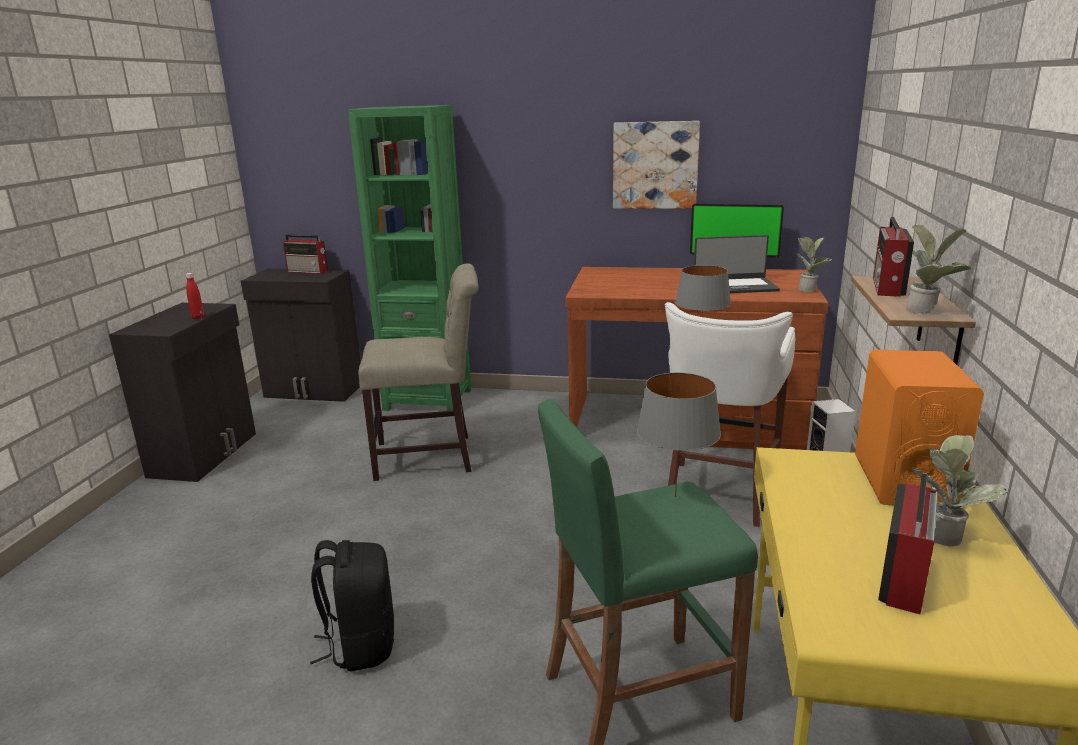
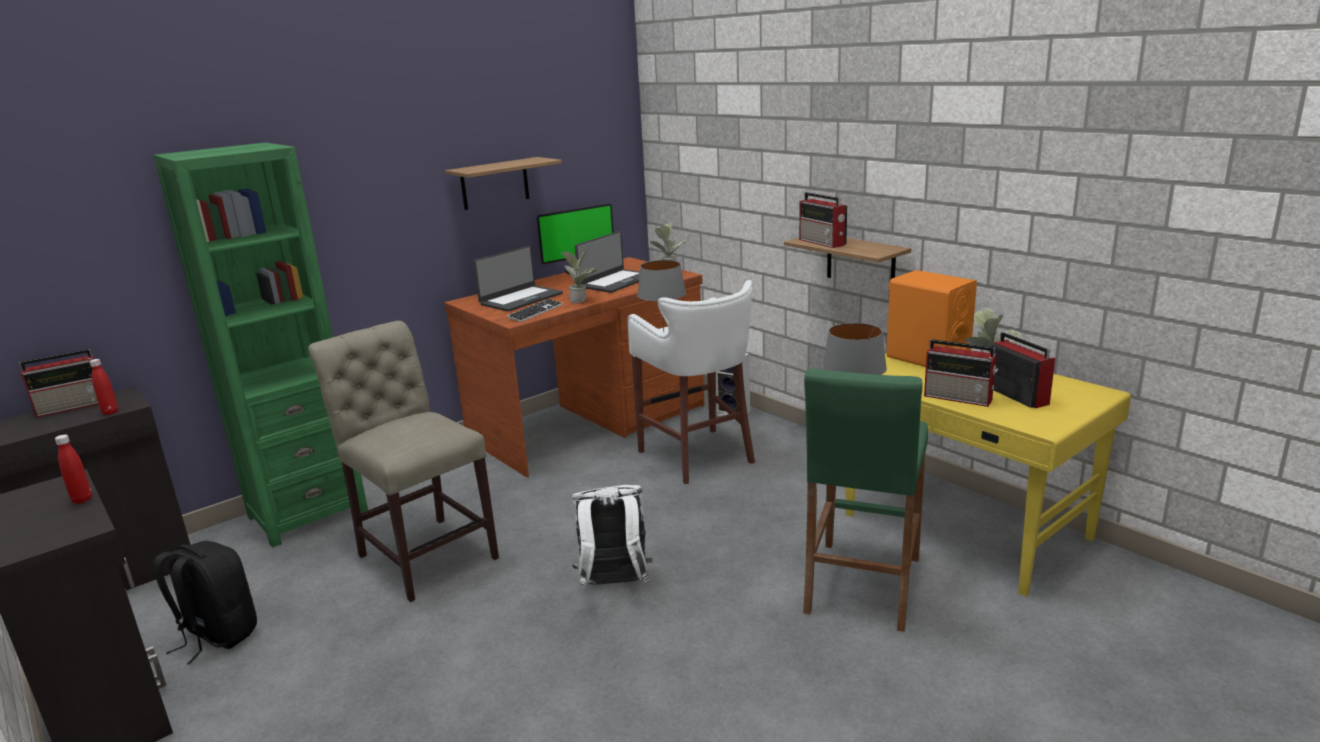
camera: 50 degrees left, 0 degrees up
(308, 279) = (110, 412): none -> red bottle
(361, 645) = (662, 694): black backpack -> black backpack (217, 636)
(430, 457) = (424, 553): beige chair -> beige chair turned 75 degrees counterclockwise
(477, 550) = (614, 585): none -> white backpack
(612, 291) = (535, 312): none -> keyboard
(630, 279) = (520, 299): none -> laptop
(655, 165) = (495, 183): picture -> shelf
(820, 538) = (959, 398): none -> radio
(927, 311) = (879, 249): potted plant -> potted plant (581, 300)

